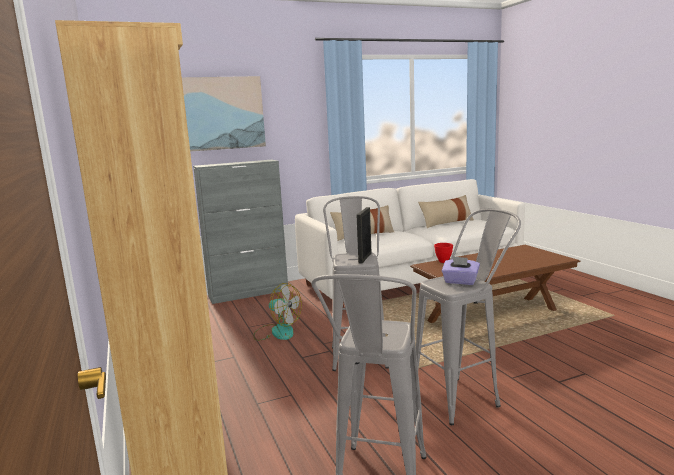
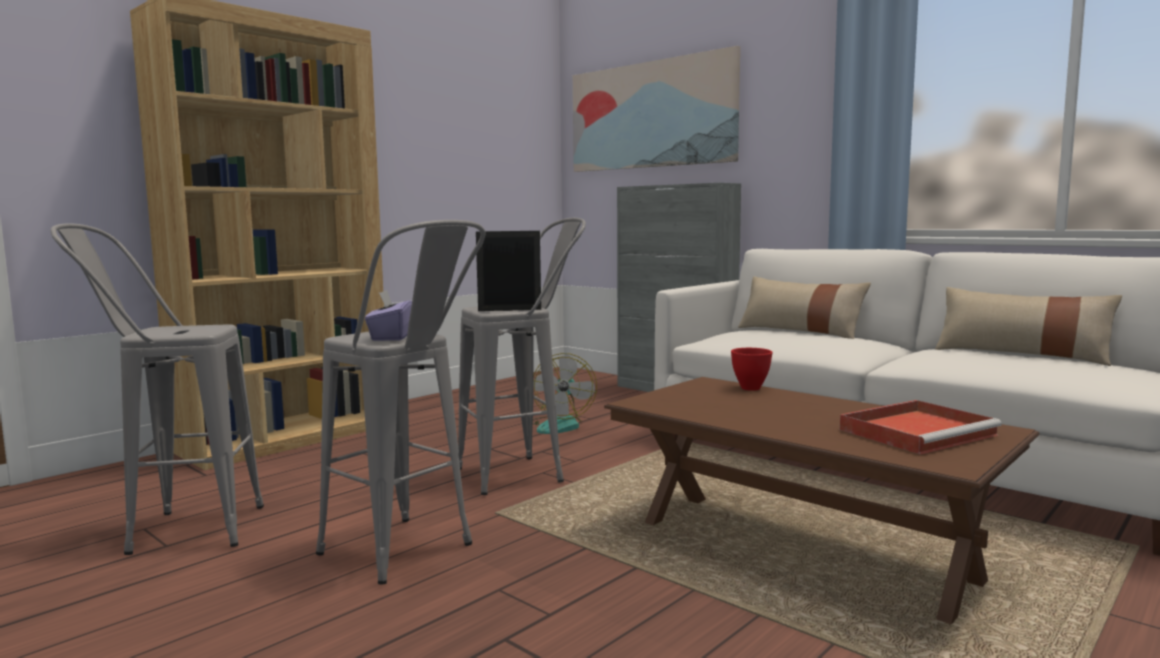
camera: 65 degrees right, 5 degrees down
(524, 254) = (918, 432): none -> red tray

